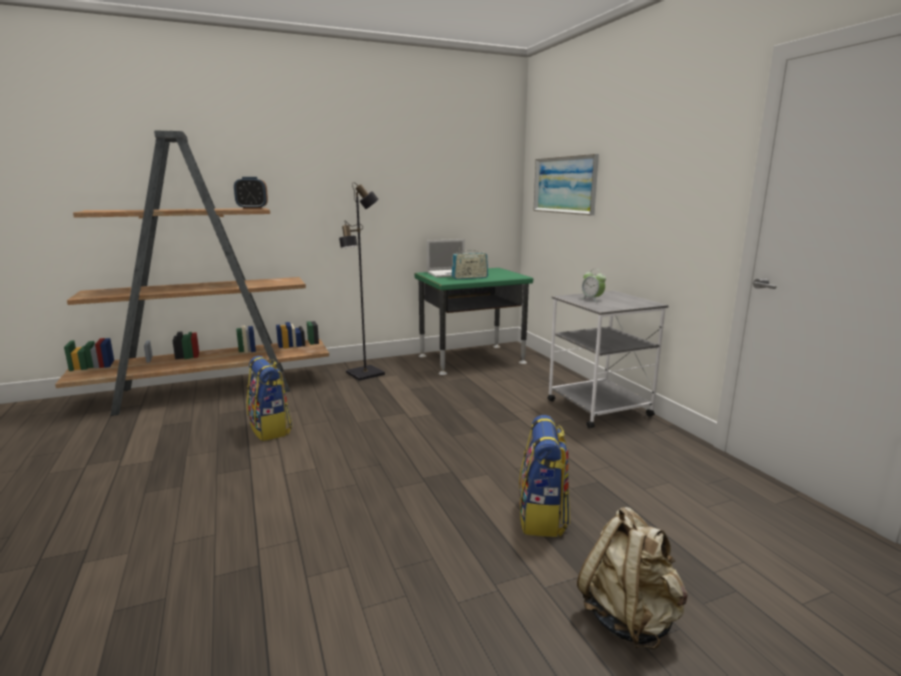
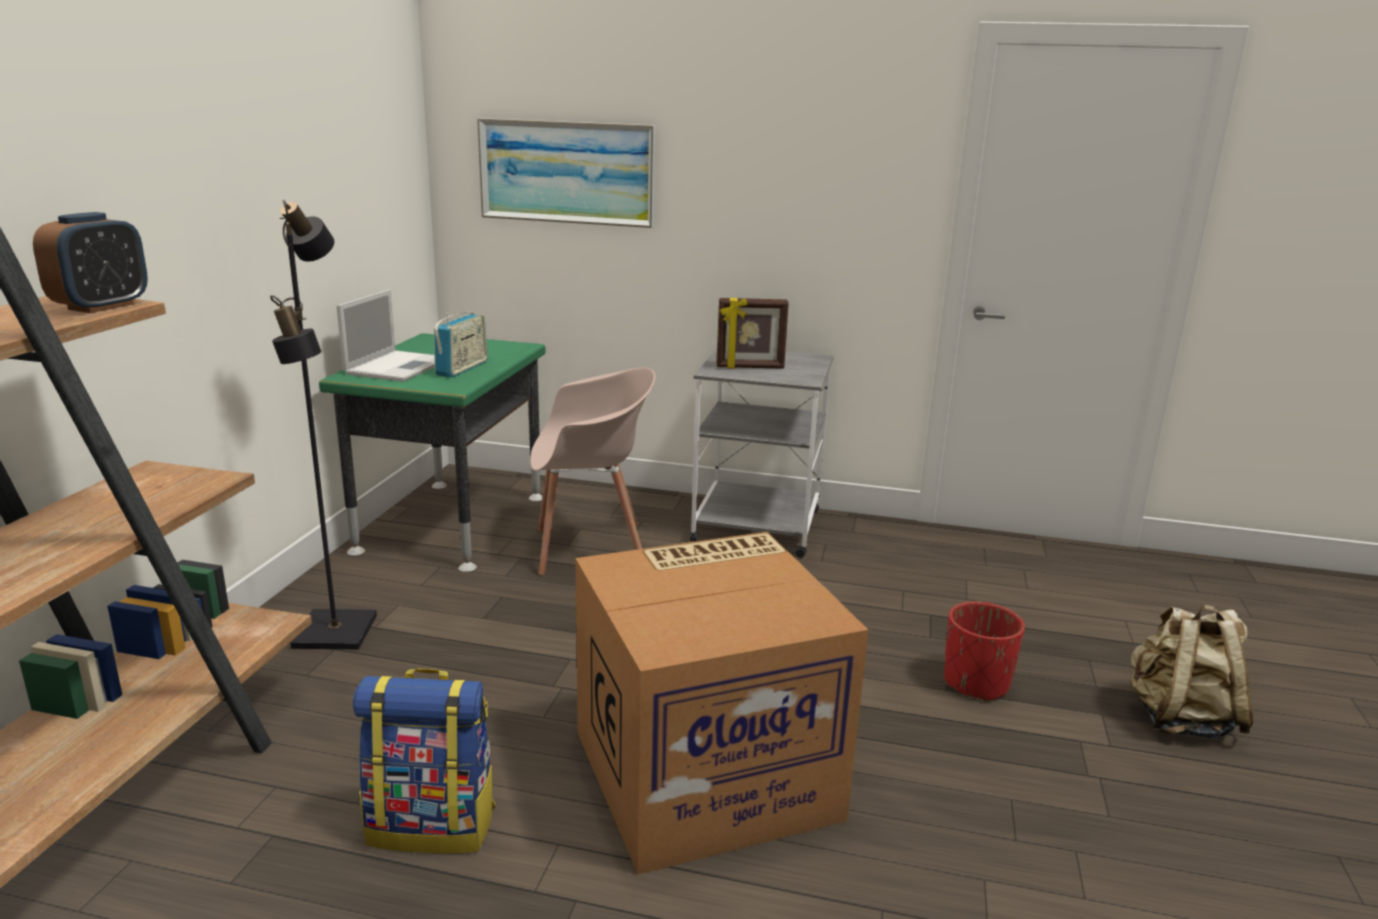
camera: 55 degrees left, 5 degrees up
(358, 466) = (706, 772): none -> cardboard box
(499, 386) = (592, 549): none -> beige chair
(542, 517) = (977, 683): backpack -> red planter
(592, 299) = (750, 367): alarm clock -> picture frame

